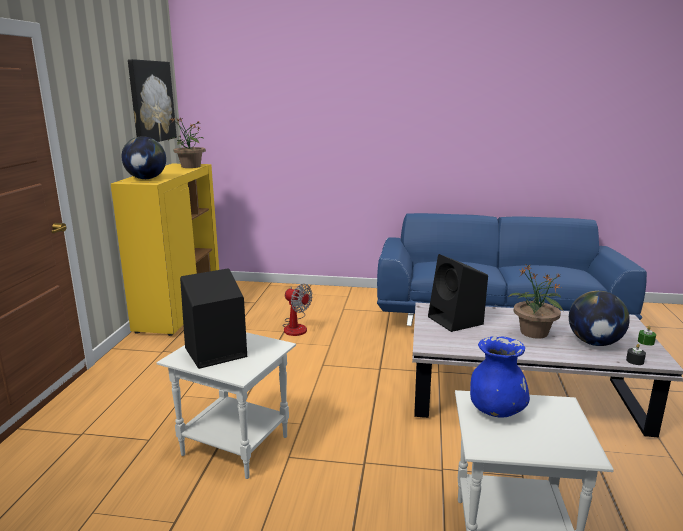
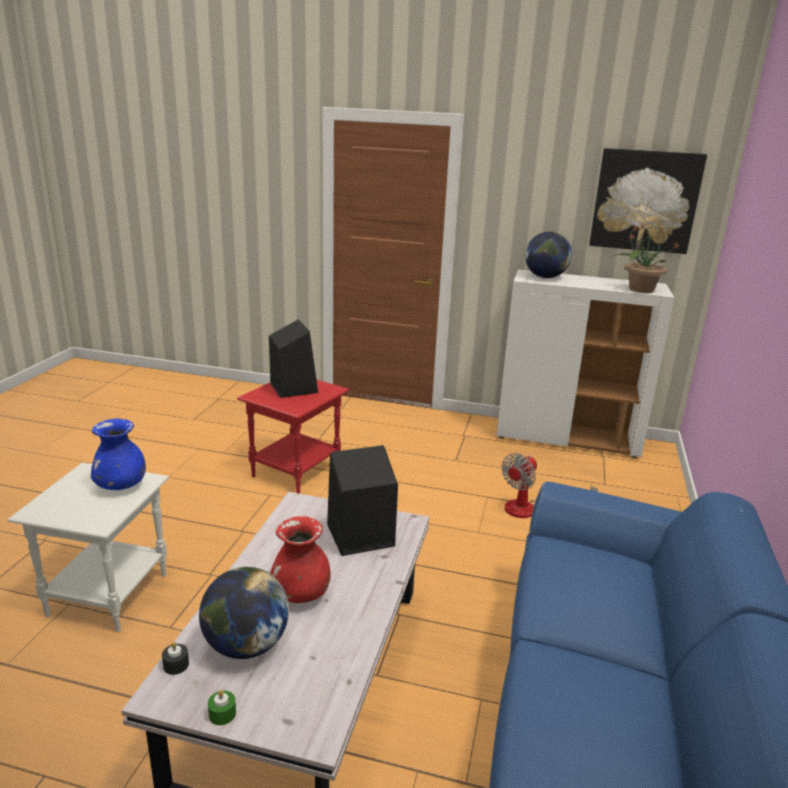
camera: 95 degrees right, 5 degrees up
(179, 309) = (568, 438): yellow cabinet -> white cabinet
(234, 445) = (296, 471): white side table -> red side table
(533, 333) = (300, 594): potted plant -> red vase

